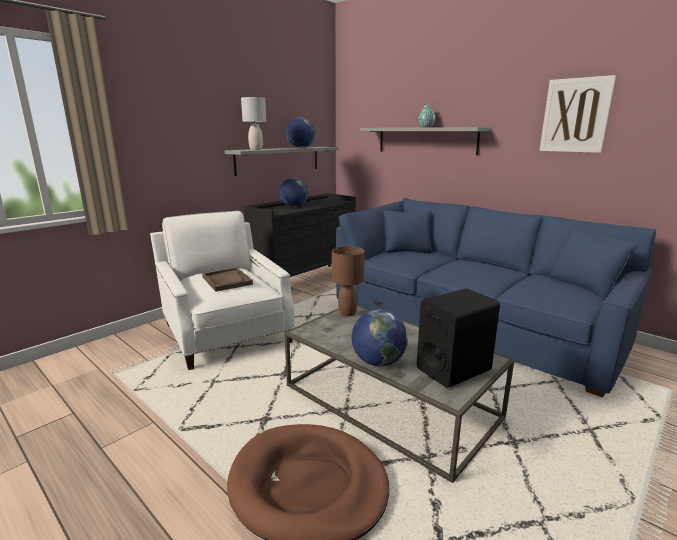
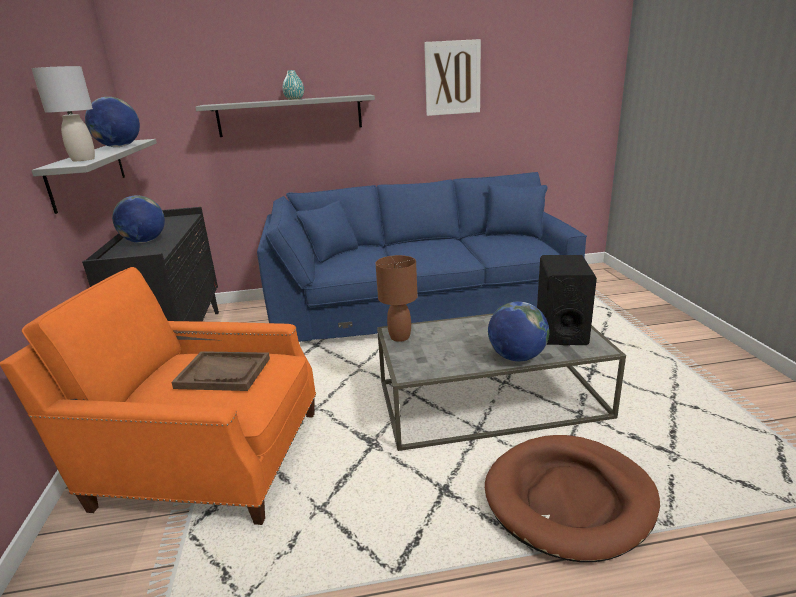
camera: 50 degrees left, 5 degrees up
(226, 331) = (206, 457): white armchair -> orange armchair

